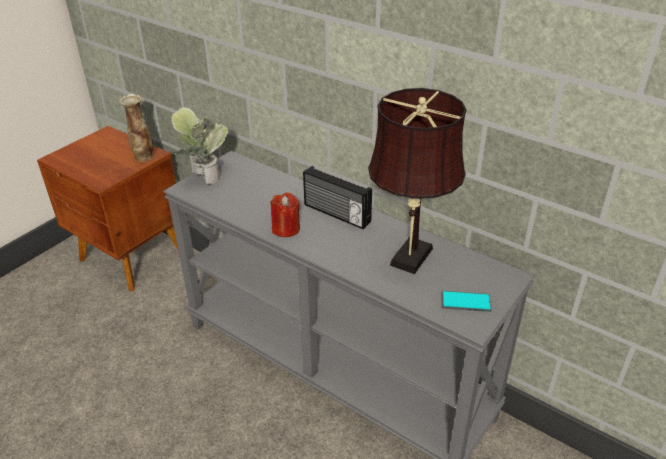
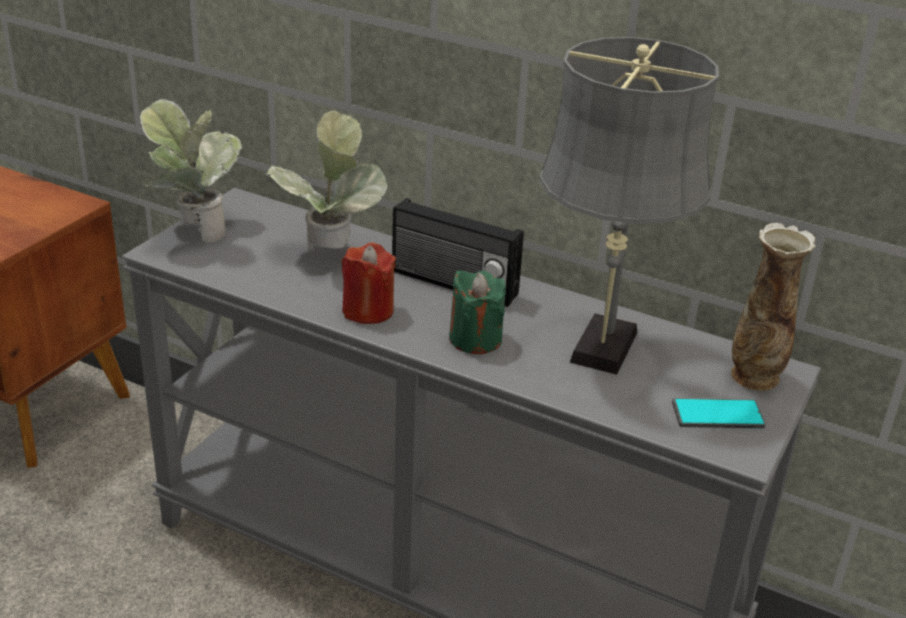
camera: 10 degrees left, 5 degrees down
(143, 157) = (59, 210): vase -> vase (754, 377)
(273, 194) = (330, 255): none -> potted plant
(340, 248) = (475, 339): none -> green candle
(409, 259) = (601, 352): brown table lamp -> grey table lamp

